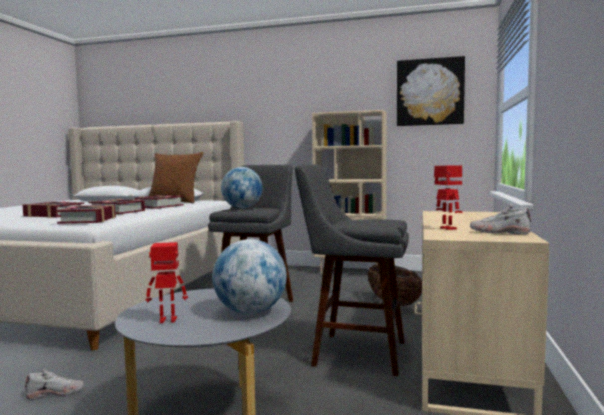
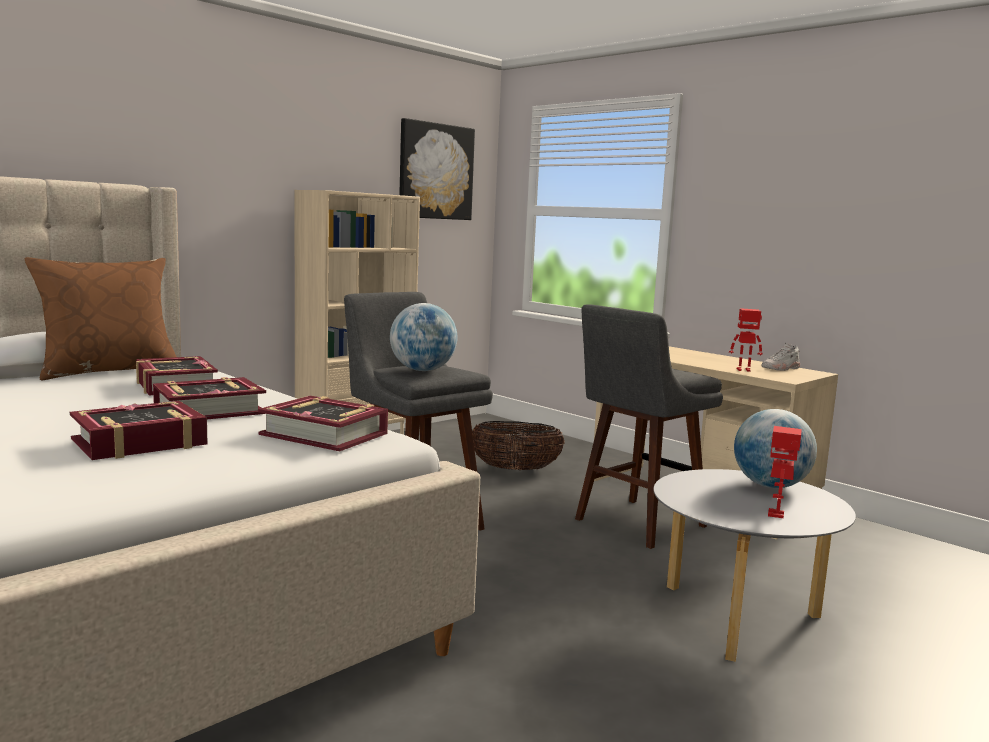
camera: 60 degrees left, 5 degrees up
(55, 393) = (592, 697): white shoe -> none

